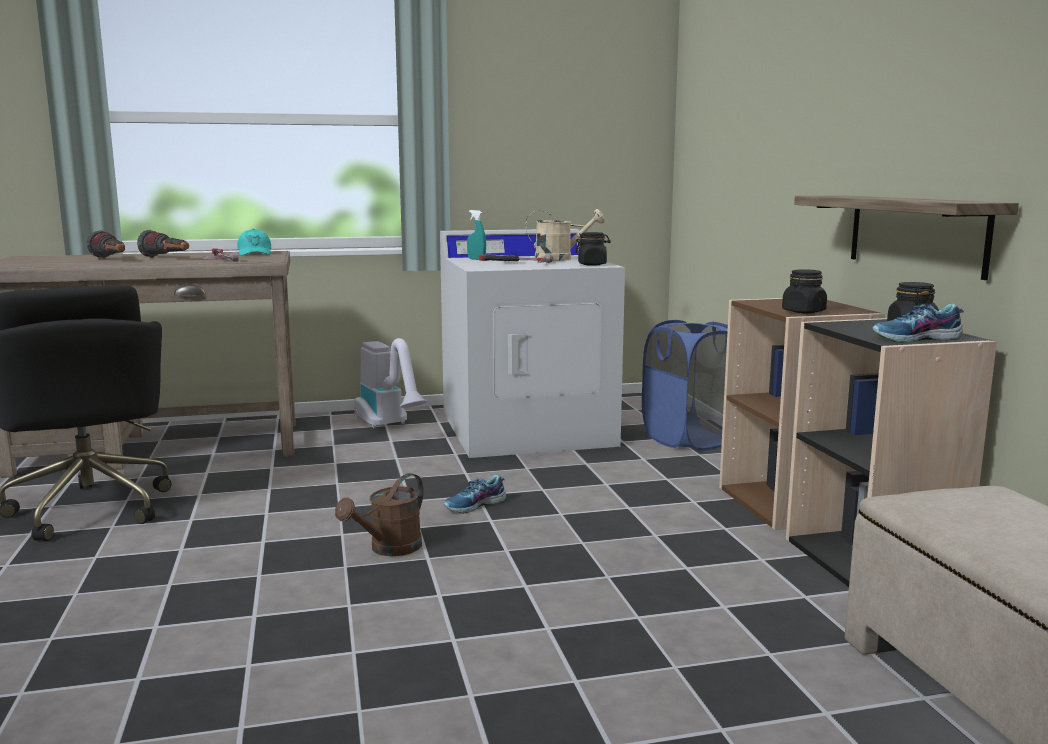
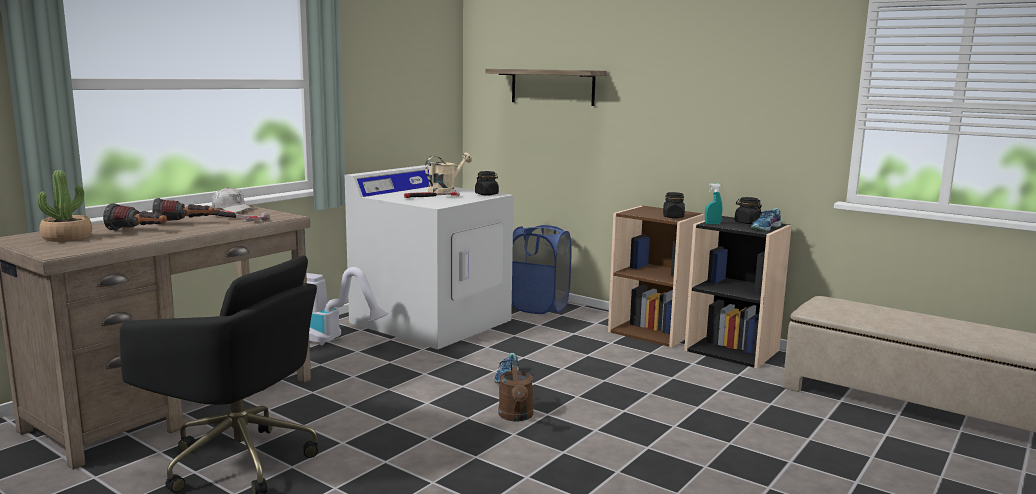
camera: 40 degrees left, 0 degrees up
(51, 259) = (67, 238): none -> potted plant
(255, 253) = (232, 209): turquoise cap -> white cap
(476, 259) = (392, 196): turquoise spray bottle -> turquoise spray bottle (712, 224)
(916, 233) = (723, 169): shelf -> shelf (552, 87)

